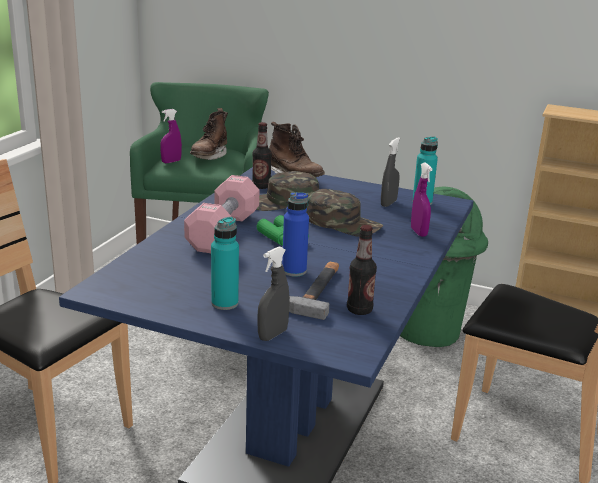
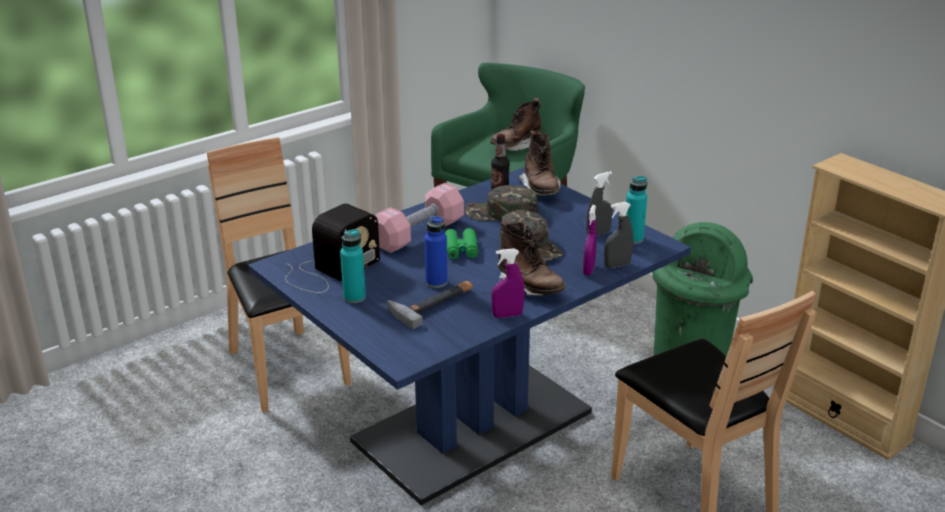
camera: 30 degrees right, 5 degrees up
(166, 284) = (329, 271): none -> radio
(171, 161) = (475, 146): purple spray bottle -> purple spray bottle (507, 315)
(272, 335) = (362, 331): grey spray bottle -> grey spray bottle (617, 265)
(359, 310) = (449, 328): bottle -> none
(387, 256) = (530, 287): none -> brown boot

